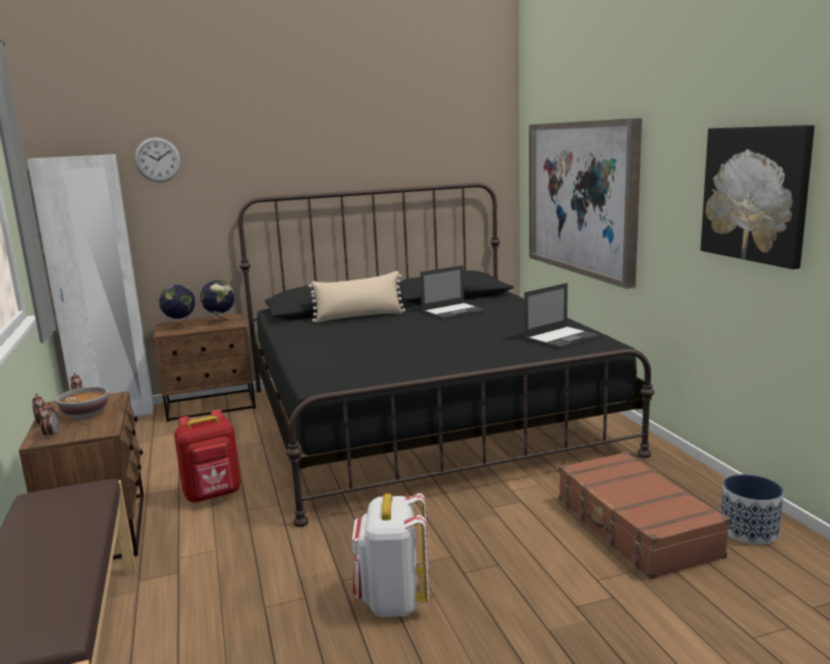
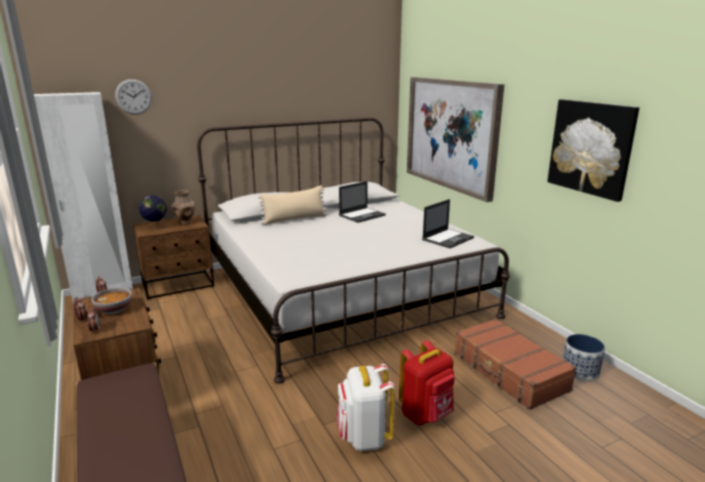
camera: 10 degrees left, 5 degrees up
(213, 495) = (205, 360): red backpack -> red backpack (426, 414)
(220, 322) = (185, 222): globe -> brown vase
(423, 419) = (342, 292): black bed -> white bed

